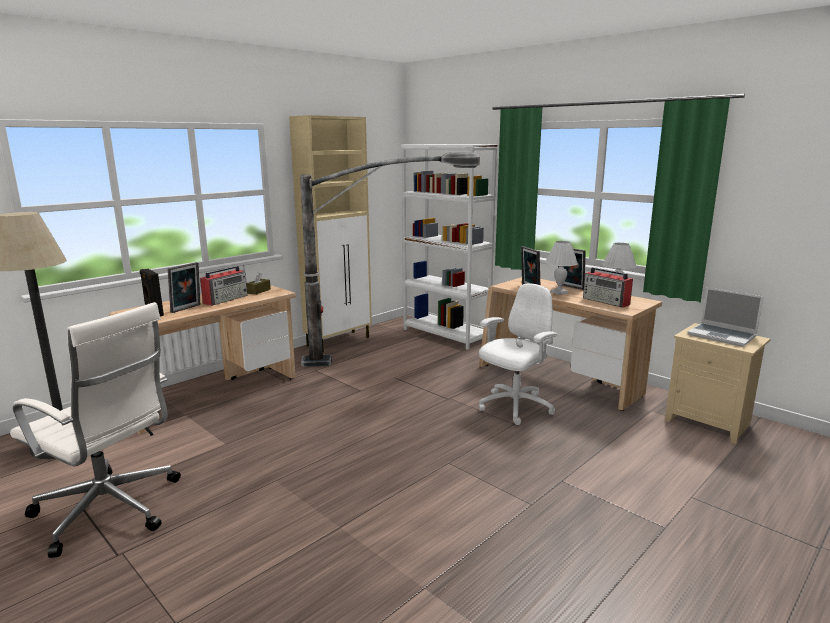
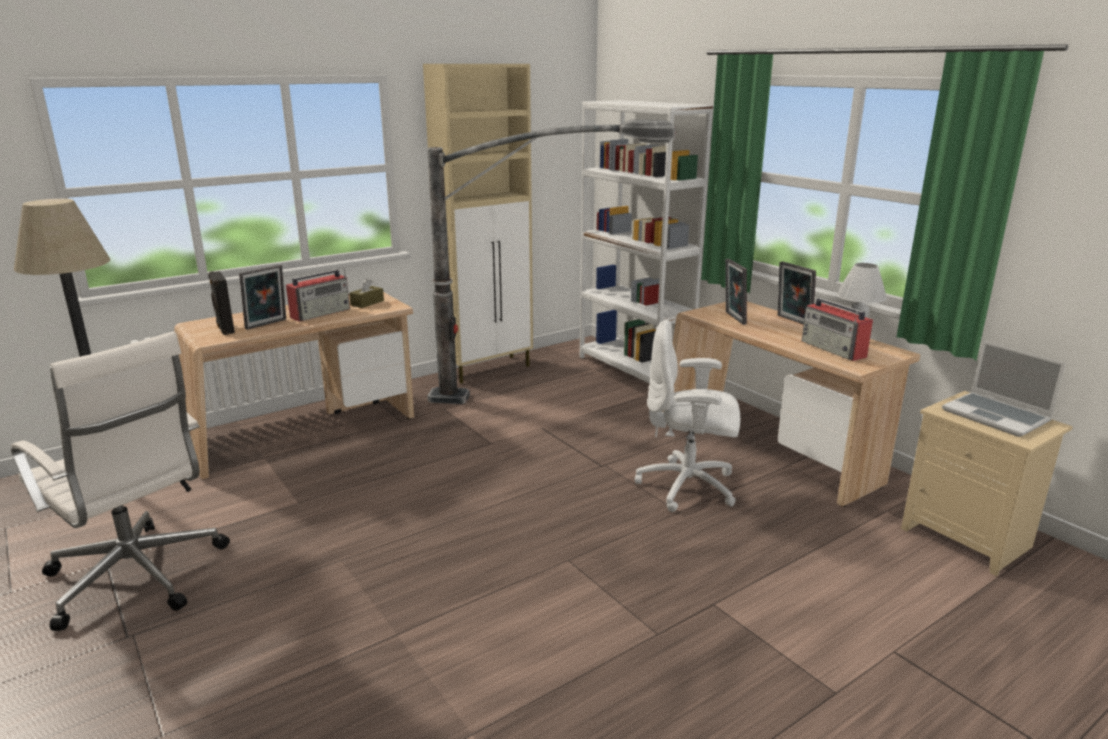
camera: 10 degrees right, 5 degrees up
(514, 407) = (689, 487): white office chair -> white office chair turned 135 degrees counterclockwise
(559, 293) = (771, 330): white table lamp -> none

